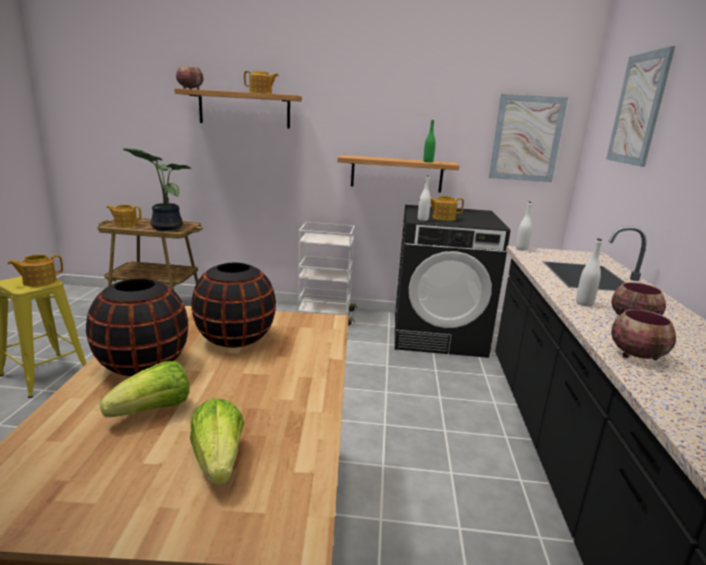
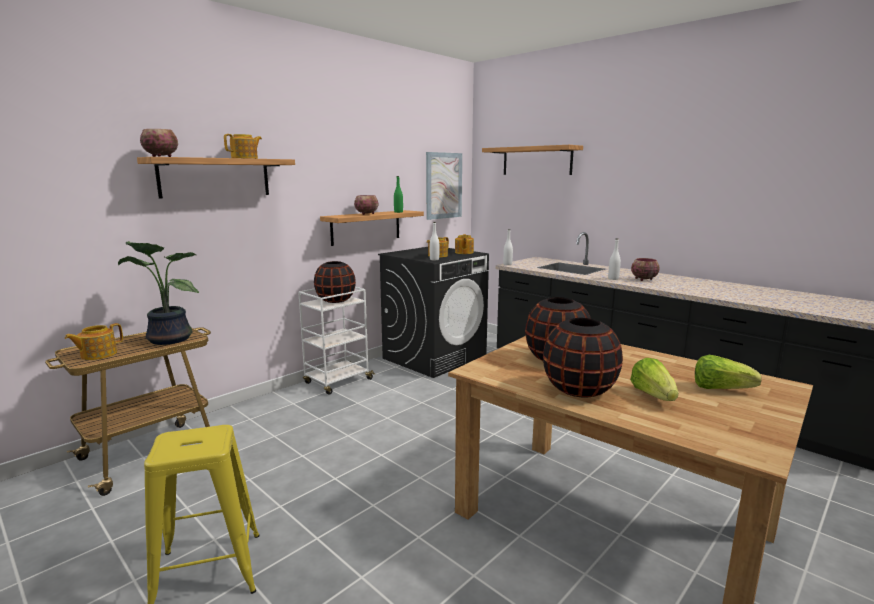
camera: 50 degrees left, 5 degrees down
(39, 282) = (205, 436): teapot -> teapot (463, 252)
(331, 238) = (336, 300): none -> black vase
(638, 109) = (536, 161): picture -> shelf
(638, 356) = (684, 289): bowl -> bowl (367, 214)

